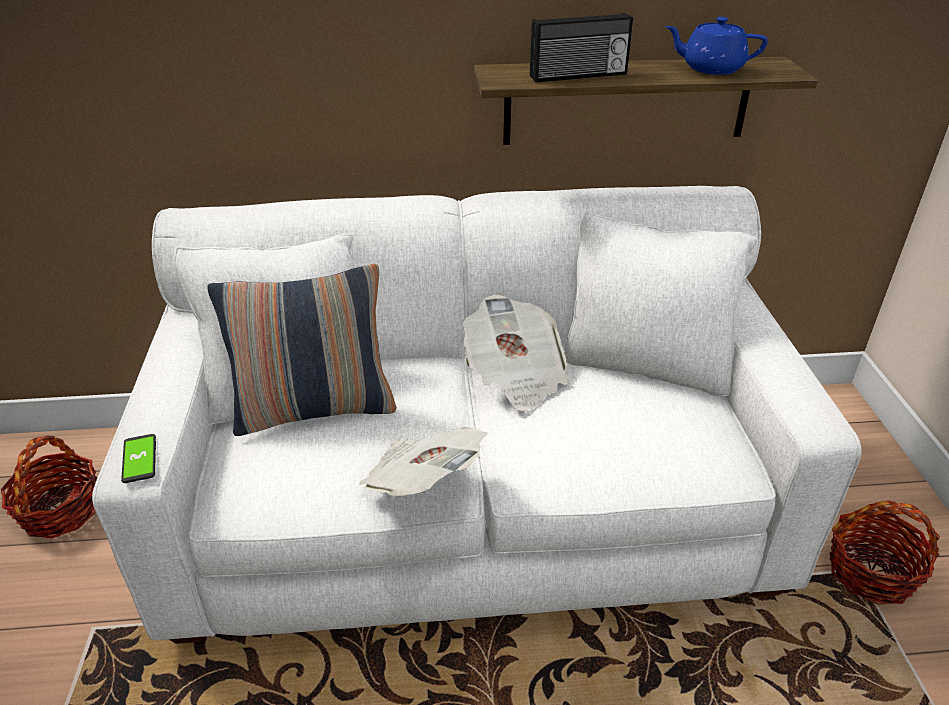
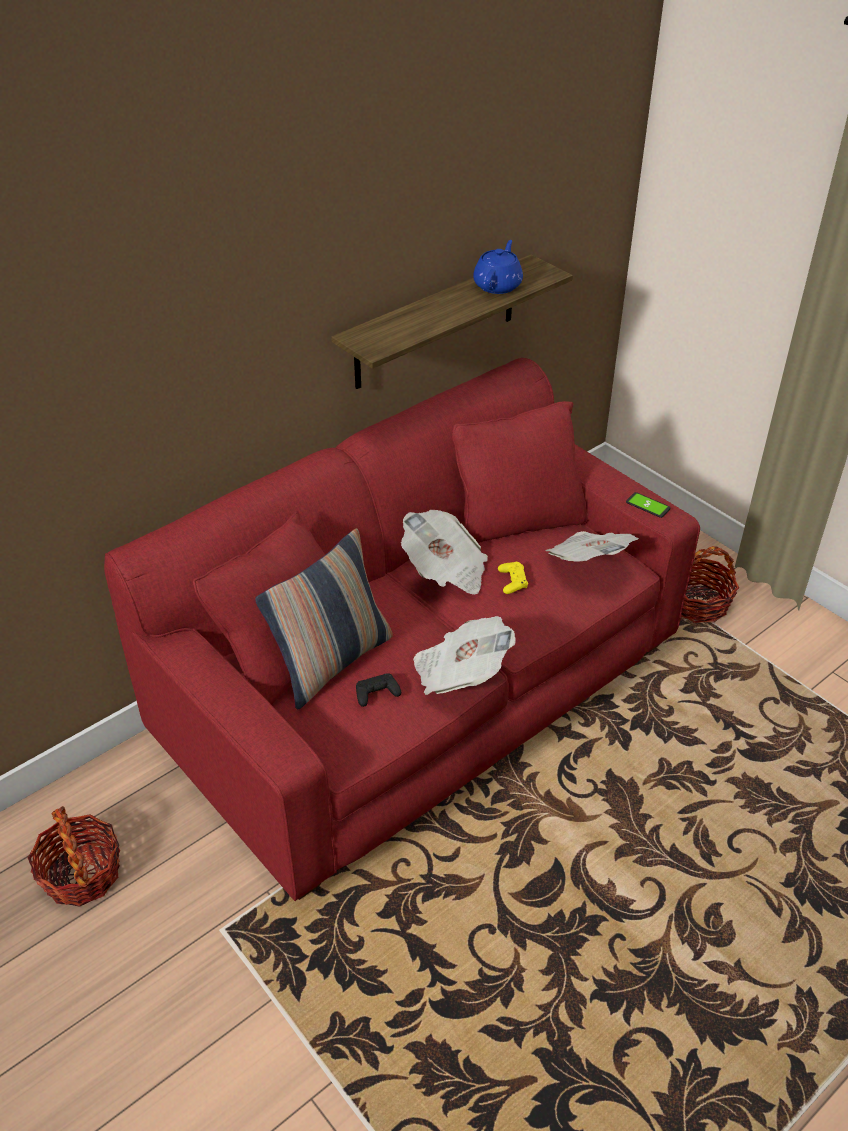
camera: 35 degrees left, 5 degrees up
(139, 459) = (286, 751): phone -> phone (648, 505)
(319, 458) = (377, 693): none -> black game controller
(473, 510) = (423, 694): white sofa -> red sofa
(575, 416) = (512, 581): none -> yellow game controller
(579, 76) = (421, 324): radio -> none
(685, 436) = (588, 562): none -> newspaper
(710, 68) = (498, 285): blue teapot -> blue teapot turned 135 degrees clockwise

